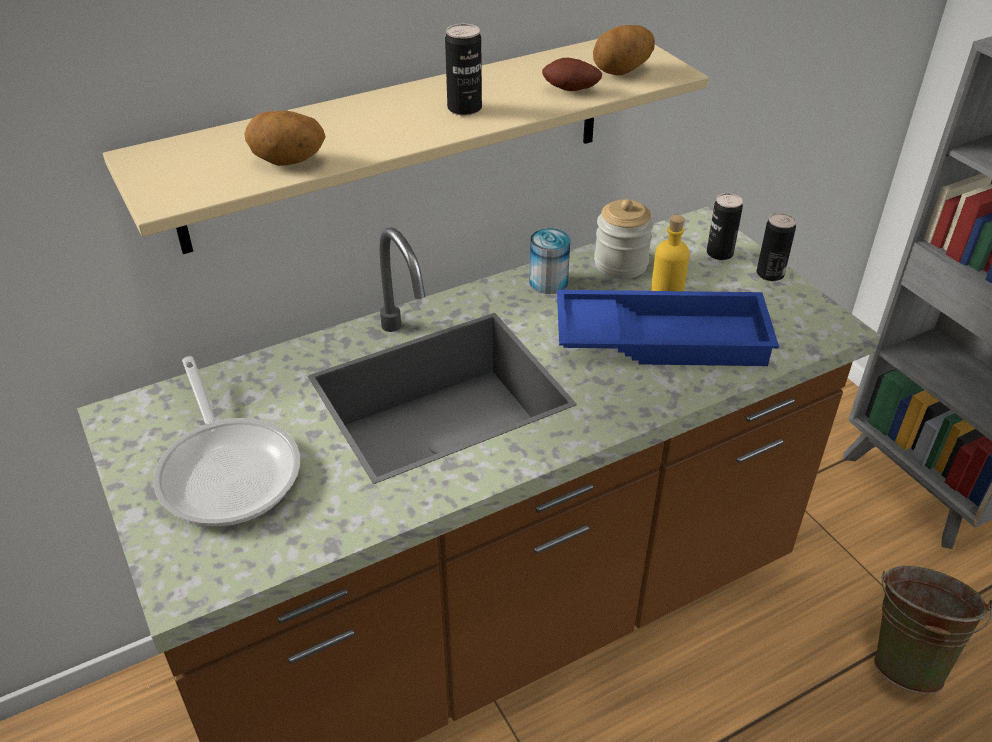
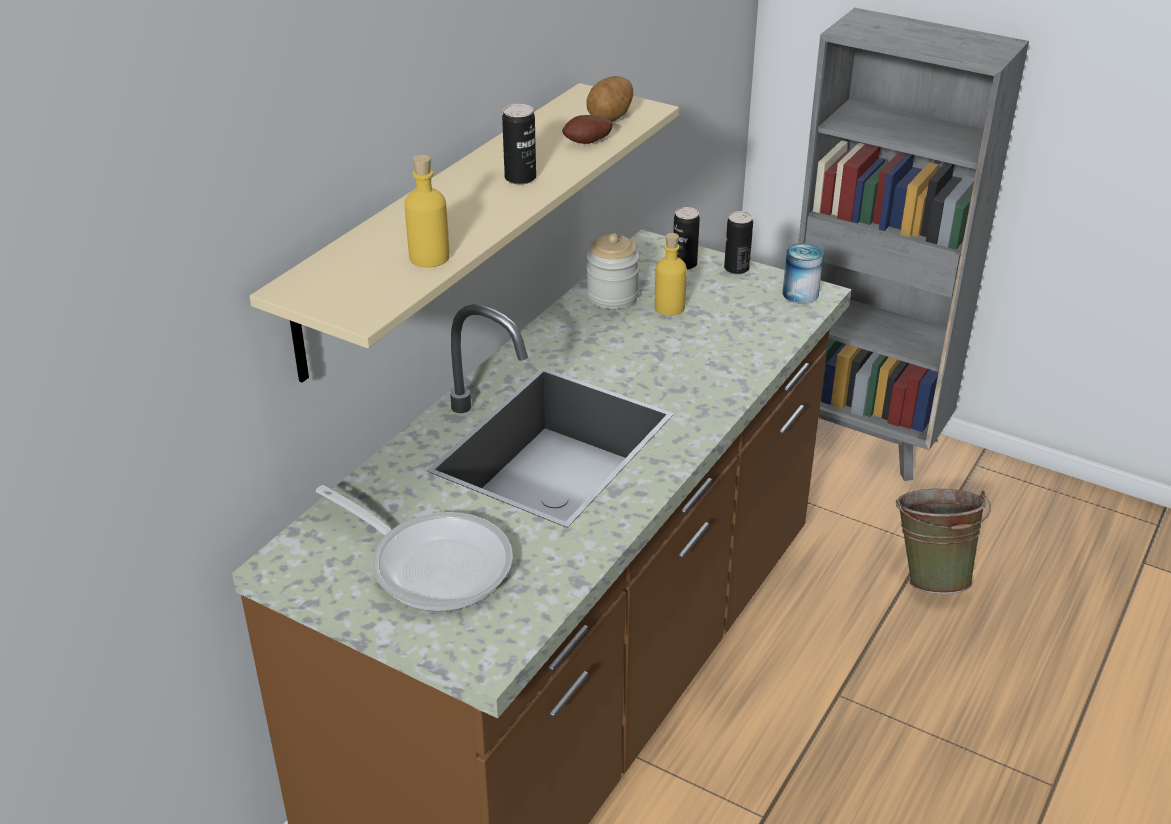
camera: 30 degrees left, 5 degrees down
(288, 162) = (429, 257): potato -> yellow bottle
(548, 282) = (565, 329): can -> can (800, 294)
(662, 337) = (695, 342): blue tray -> none

